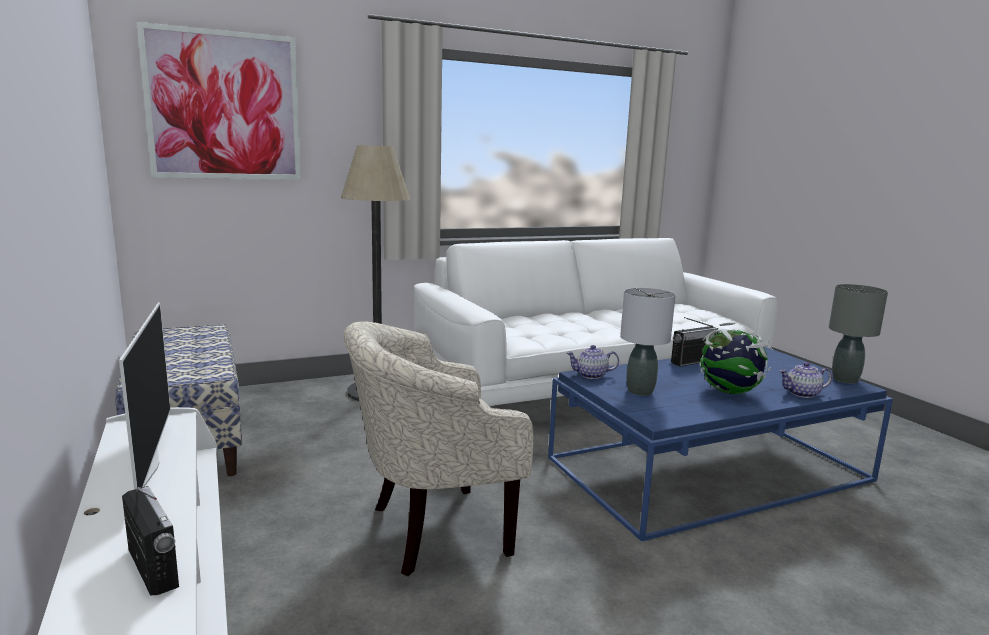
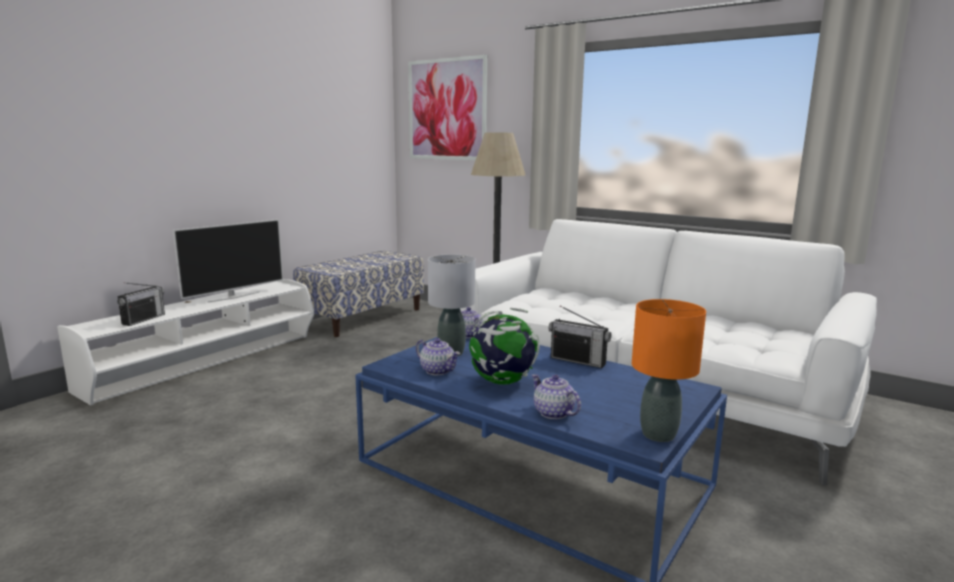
camera: 60 degrees right, 0 degrees up
(431, 530) = (317, 393): beige armchair -> none
(688, 405) = (438, 371): none -> teapot
(844, 379) = (657, 434): grey table lamp -> orange table lamp

